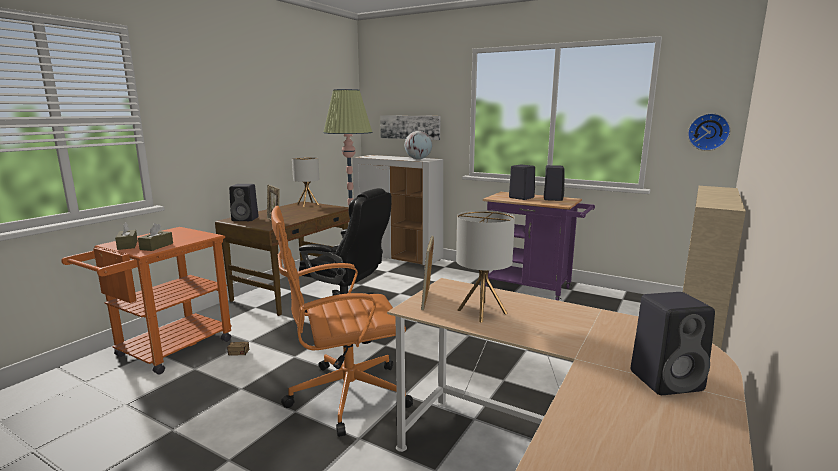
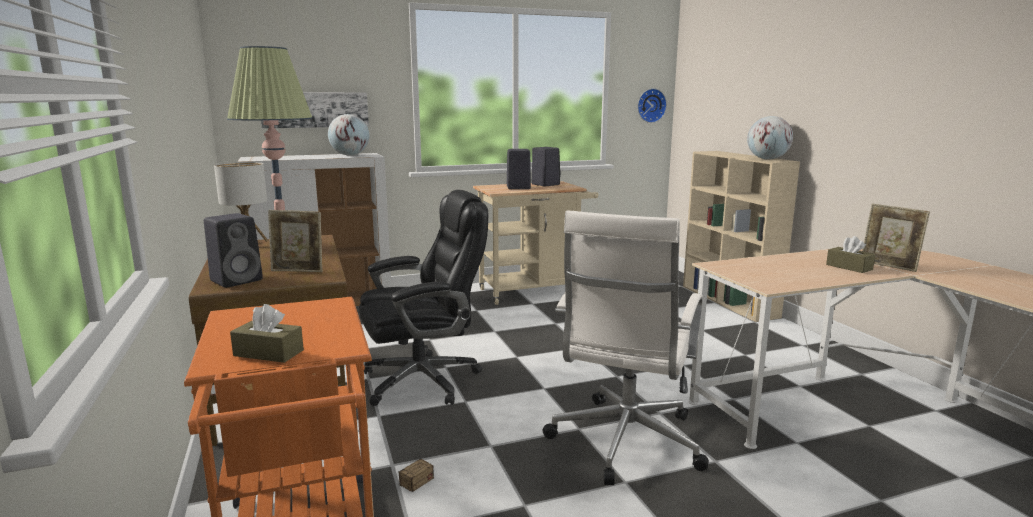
camera: 50 degrees left, 0 degrees up
(156, 246) = (325, 337): brown tissue box -> brown tissue box (849, 267)
(344, 395) = (624, 443): orange office chair -> white office chair
(427, 300) = (752, 278): picture frame -> picture frame (889, 266)
(482, 311) = (800, 272): table lamp -> none
(532, 289) = (534, 291): purple cart -> beige cart
(667, 380) = (960, 268): black speaker -> none
(718, 203) = (767, 159): none -> globe

